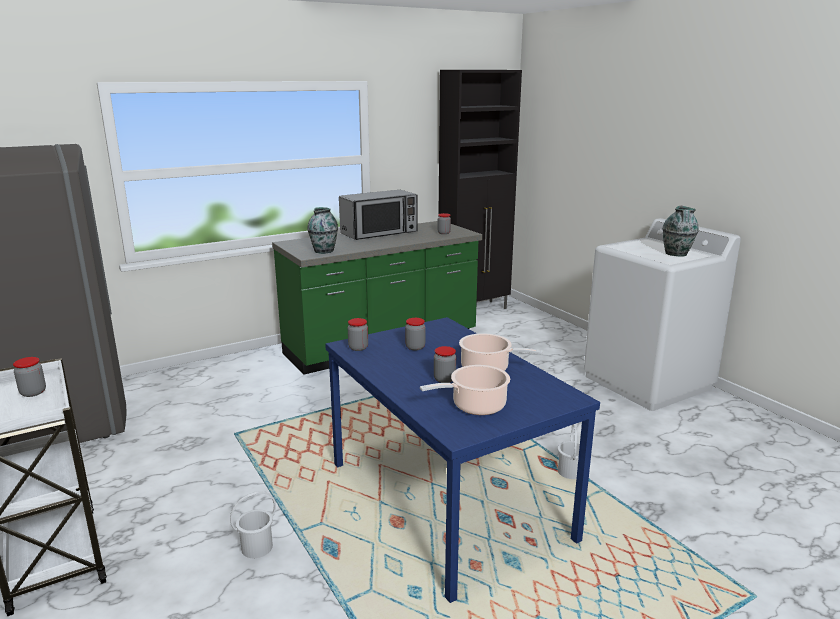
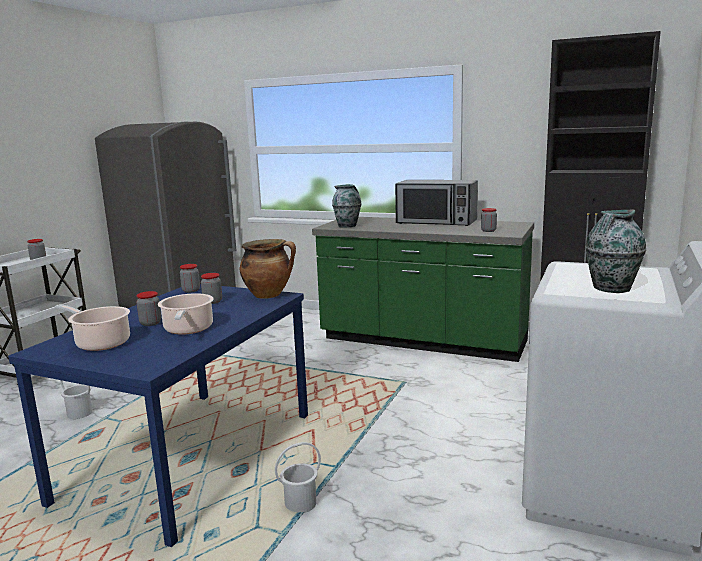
camera: 55 degrees right, 5 degrees down
(433, 327) = (269, 295): none -> cooking pot

